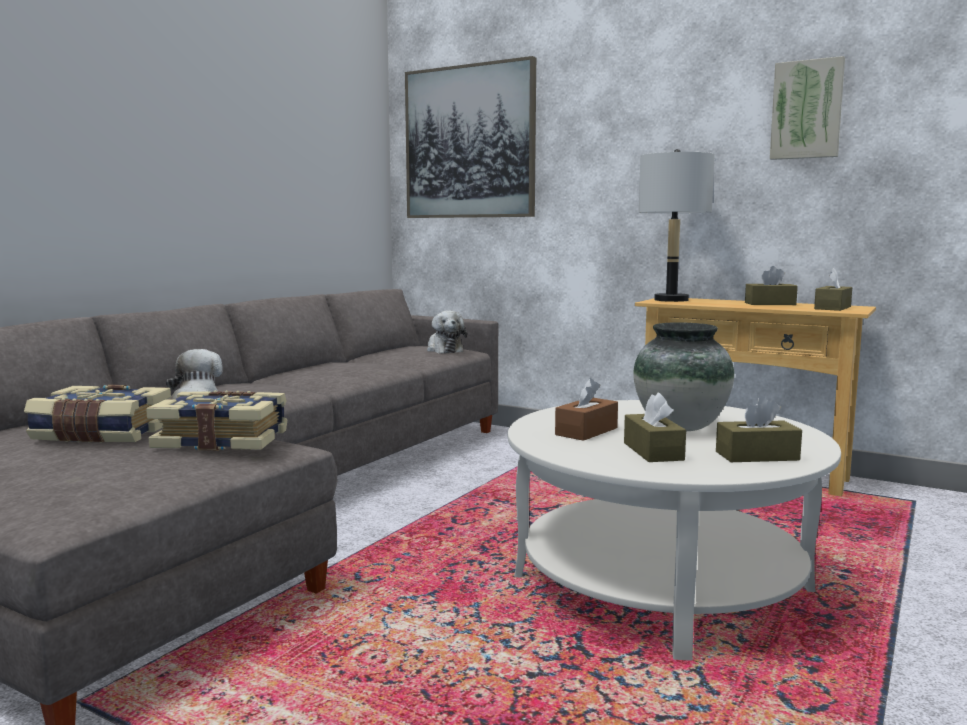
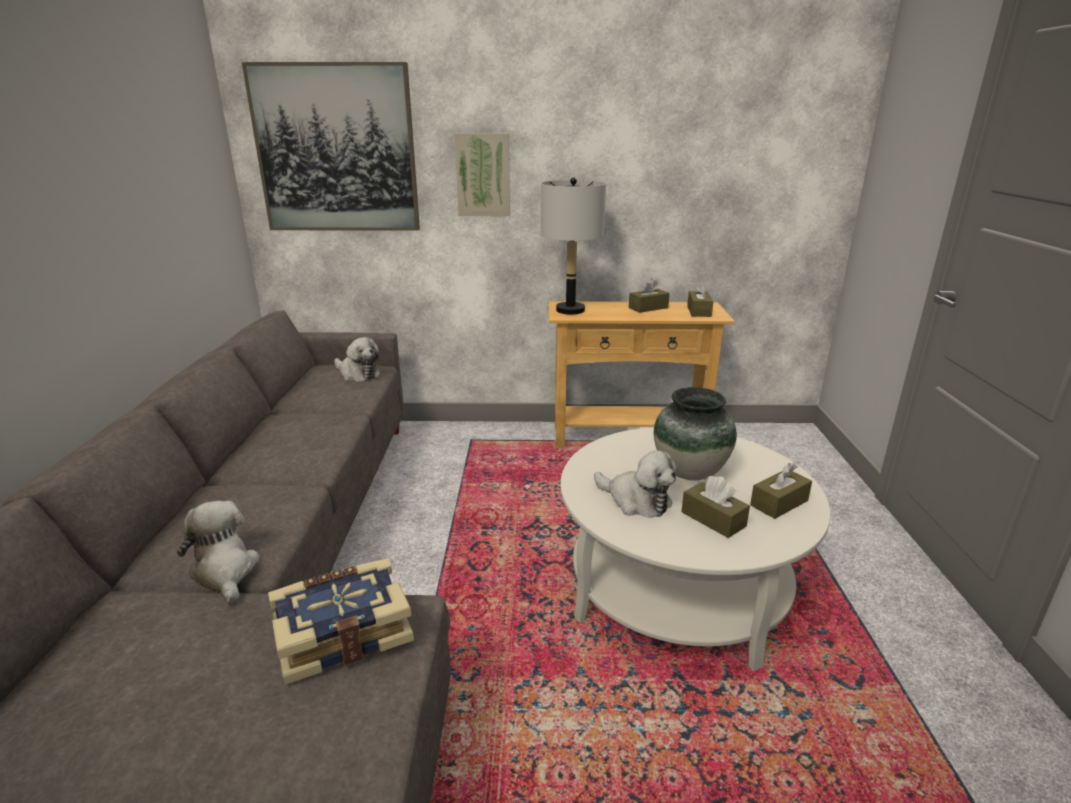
camera: 30 degrees left, 15 degrees up
(101, 435) = (182, 675): book -> none
(586, 431) = (636, 501): brown tissue box -> plush toy
(807, 110) = (670, 141): picture -> picture (483, 175)

